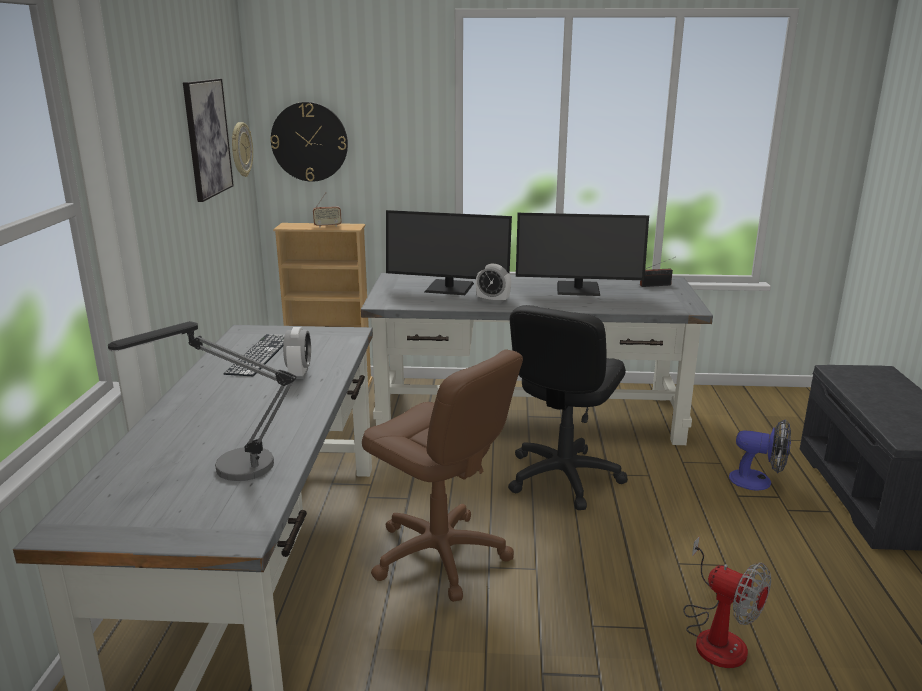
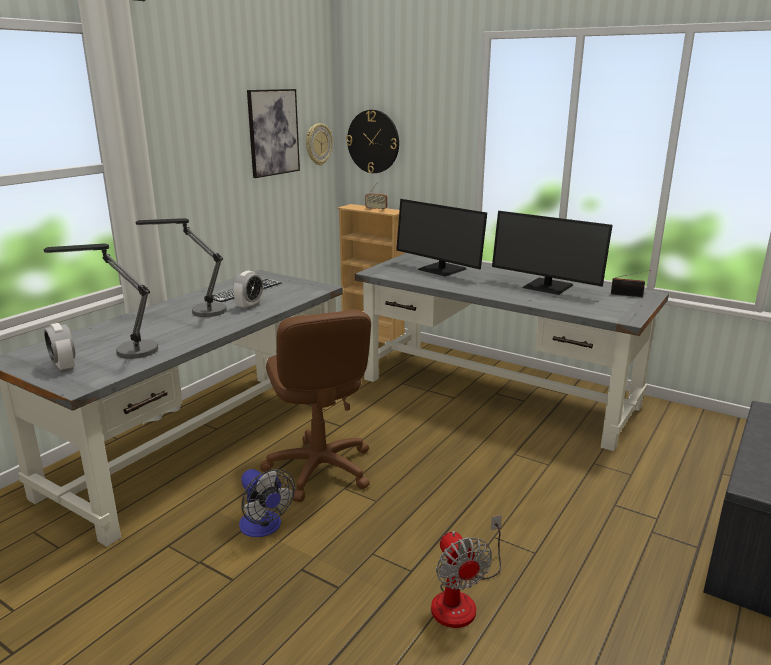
camera: 30 degrees right, 0 degrees up
(242, 394) = (198, 311): none -> table lamp
(493, 300) = (460, 283): alarm clock -> alarm clock (64, 367)
(563, 477) = (472, 445): black office chair -> none
(758, 481) = (650, 500): fan -> fan (264, 527)

